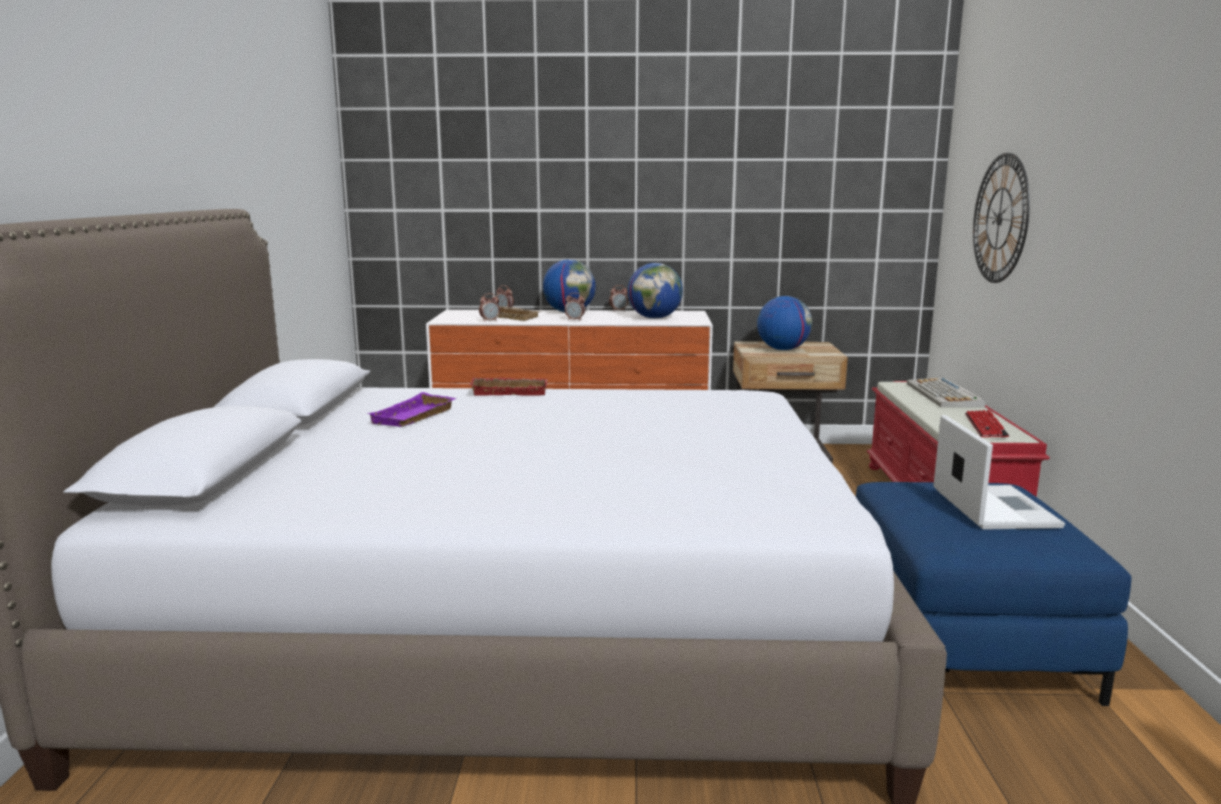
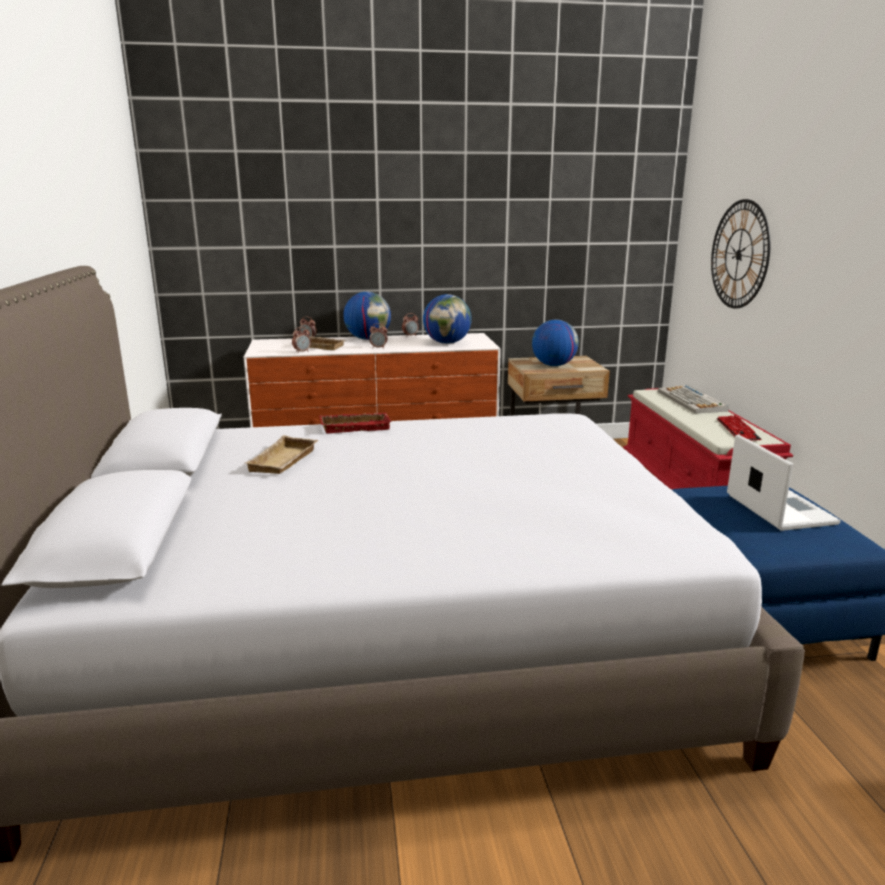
camera: 10 degrees left, 5 degrees up
(414, 417) = (285, 461): purple tray -> beige tray

